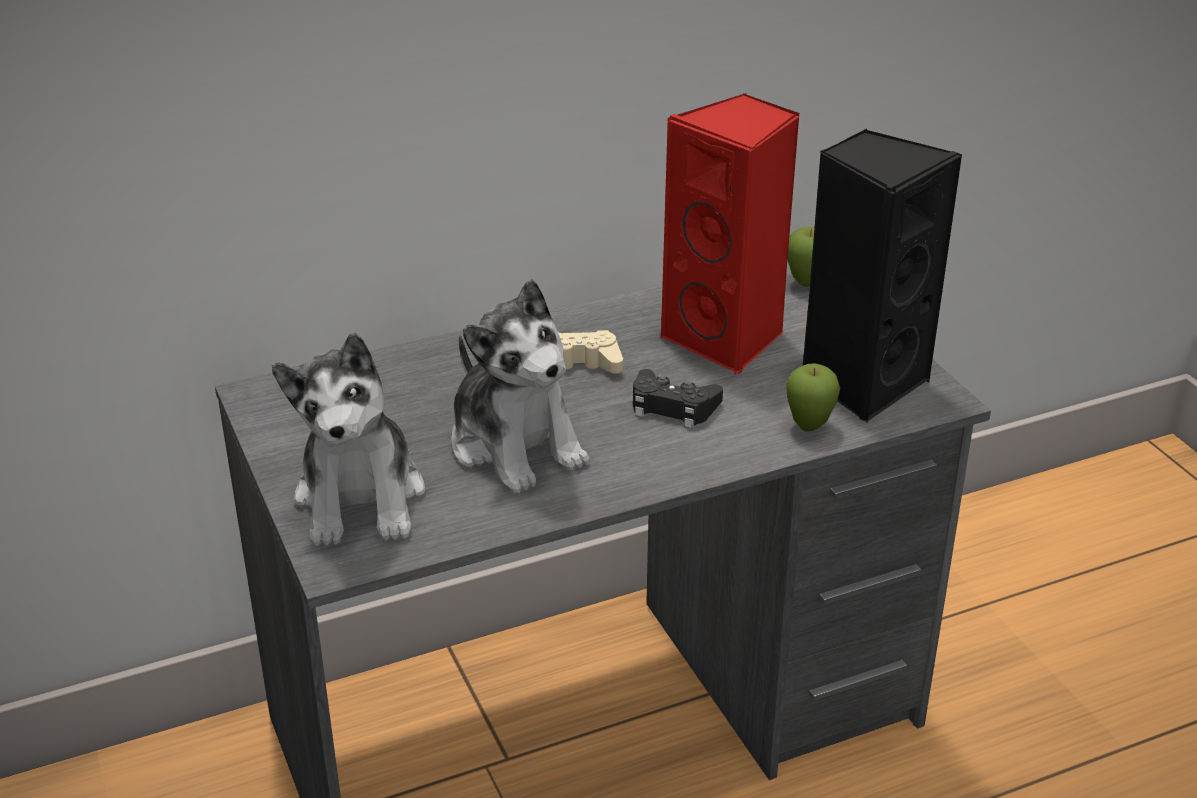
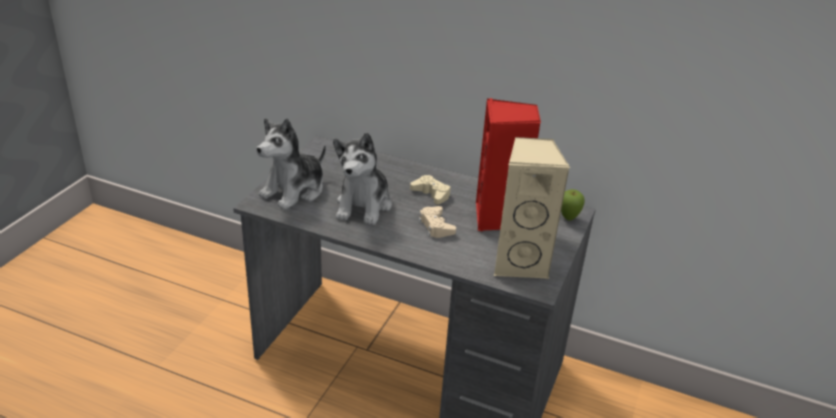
camera: 45 degrees right, 0 degrees up
(673, 407) = (436, 226): black game controller -> beige game controller
(809, 427) = (470, 263): apple -> none
(861, 382) = (520, 263): black speaker -> beige speaker

